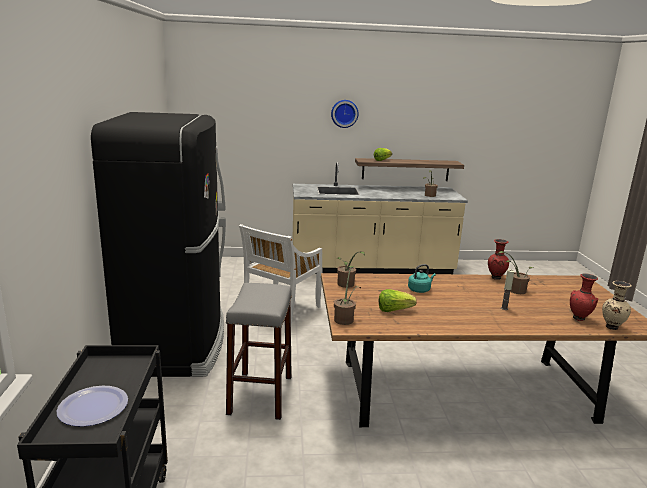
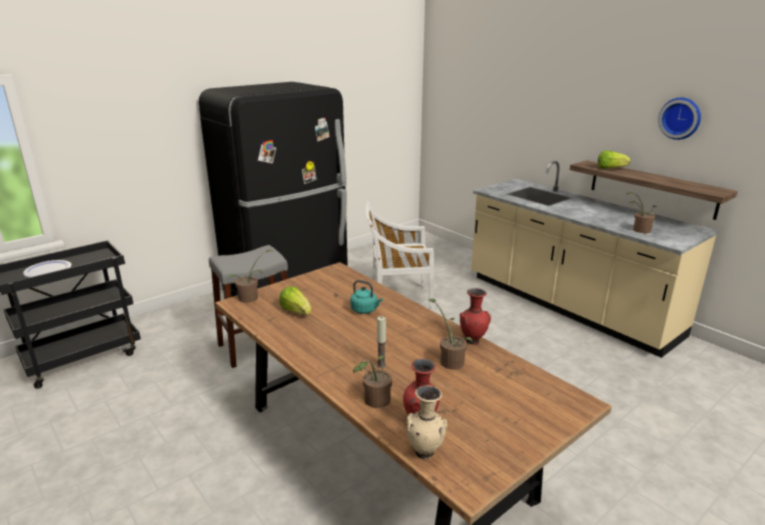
camera: 55 degrees right, 5 degrees up
(344, 113) = (579, 99): wall clock -> wall clock (680, 118)
(346, 285) = (326, 278): potted plant -> potted plant (374, 401)

